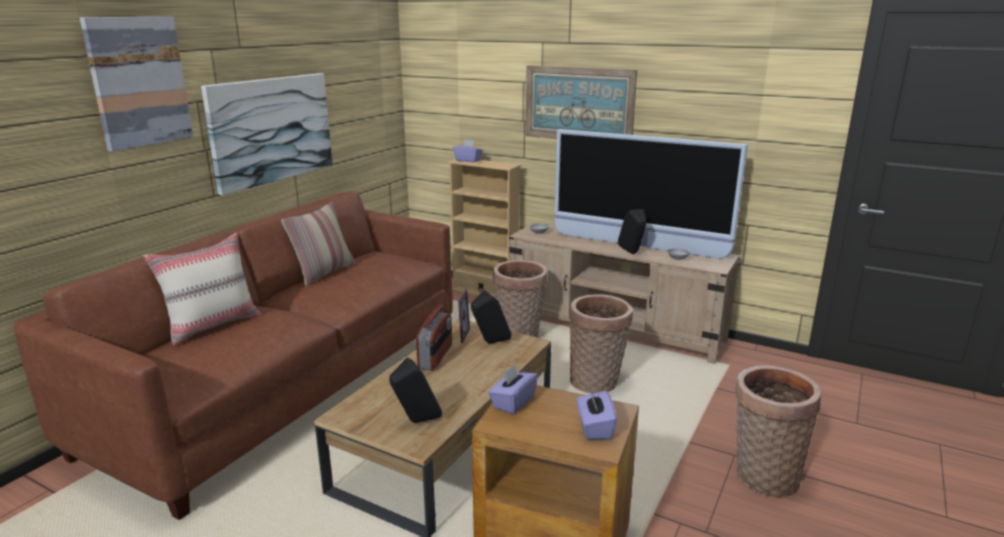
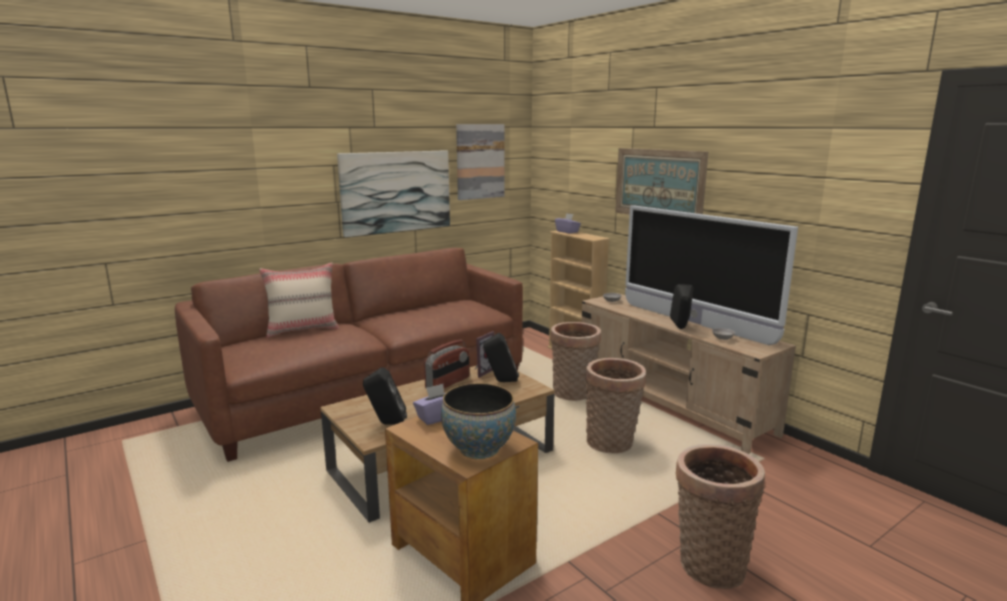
camera: 25 degrees right, 5 degrees down
(139, 82) = (287, 147): picture -> picture (480, 161)
(323, 273) = (412, 308): pillow -> none
(594, 428) = (479, 449): purple tissue box -> bowl

